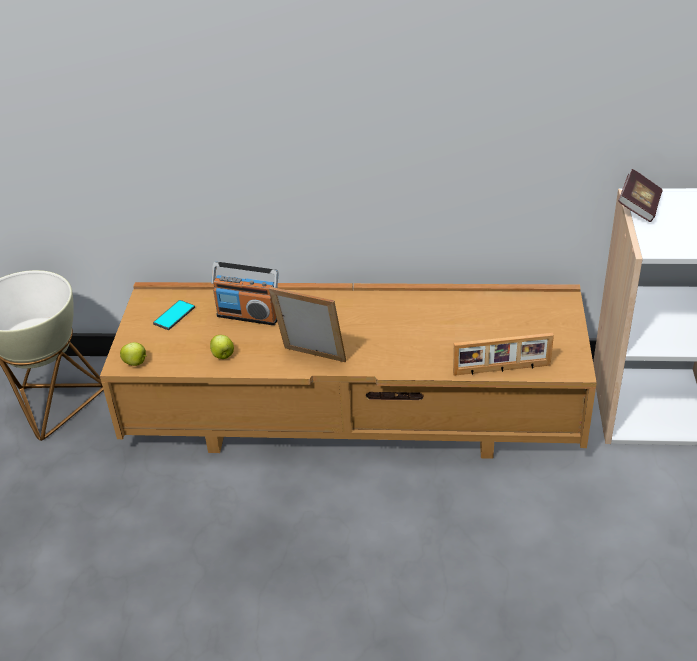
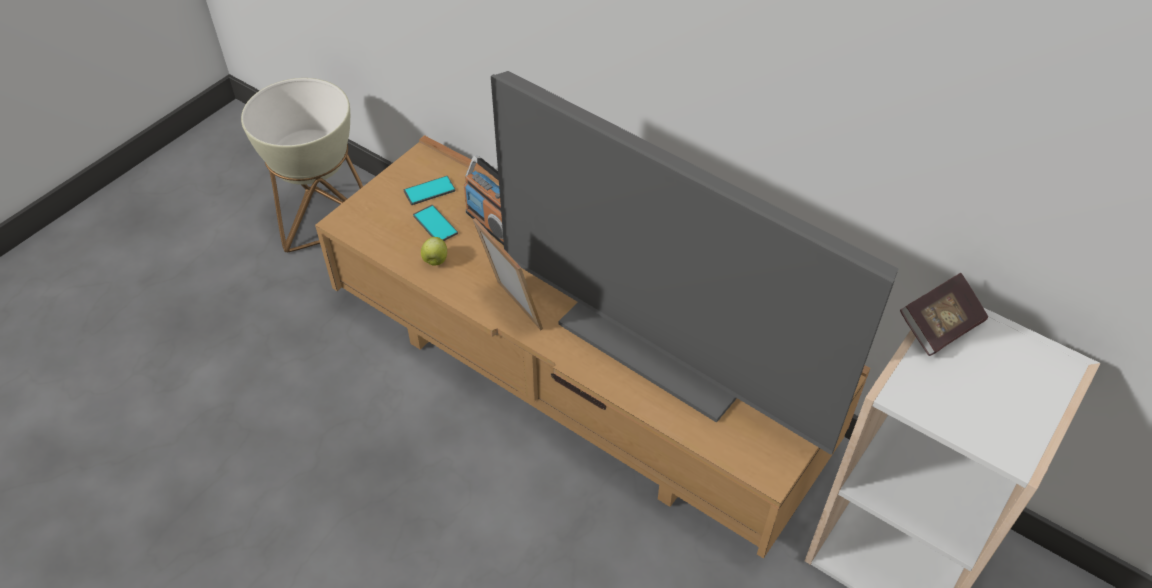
camera: 30 degrees right, 10 degrees up
(136, 363) = (355, 227): apple -> none
(200, 334) = (435, 225): none -> phone
(438, 330) = (664, 343): none -> television
(502, 370) = (689, 428): picture frame -> none

